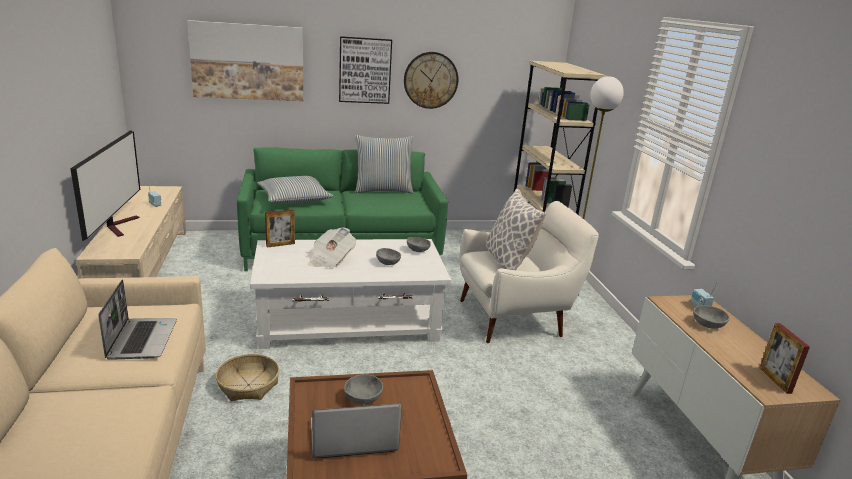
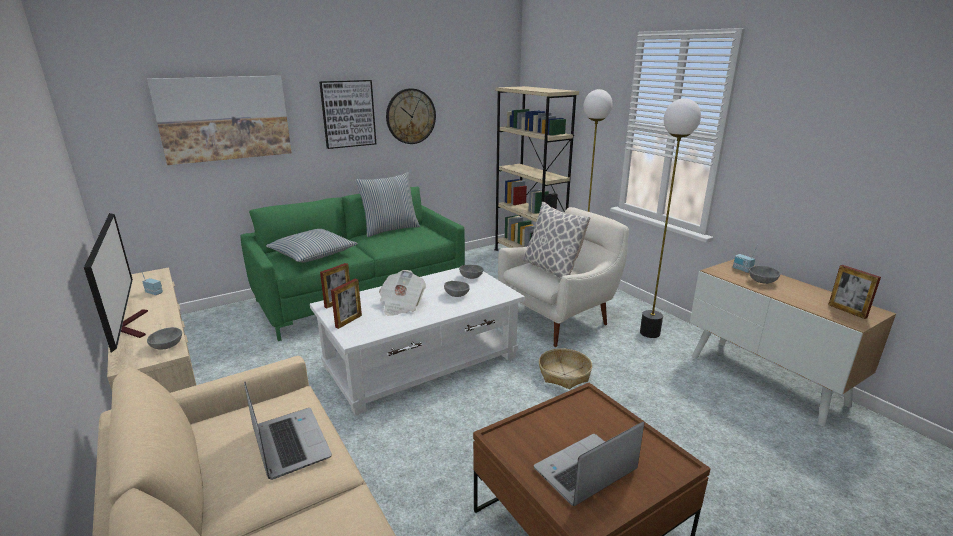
camera: 20 degrees left, 0 degrees up
(248, 385) = (374, 455): basket -> basket (564, 374)
(274, 262) = (348, 321): none -> picture frame
(363, 399) = (557, 430): grey bowl -> grey bowl (167, 346)
(604, 358) = (650, 333): none -> floor lamp

